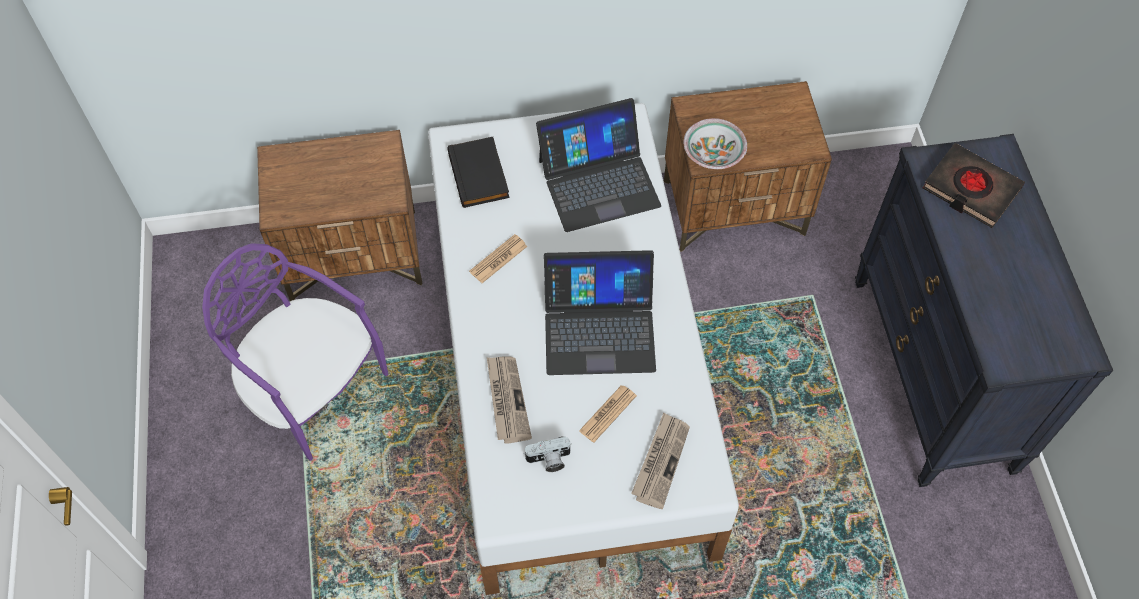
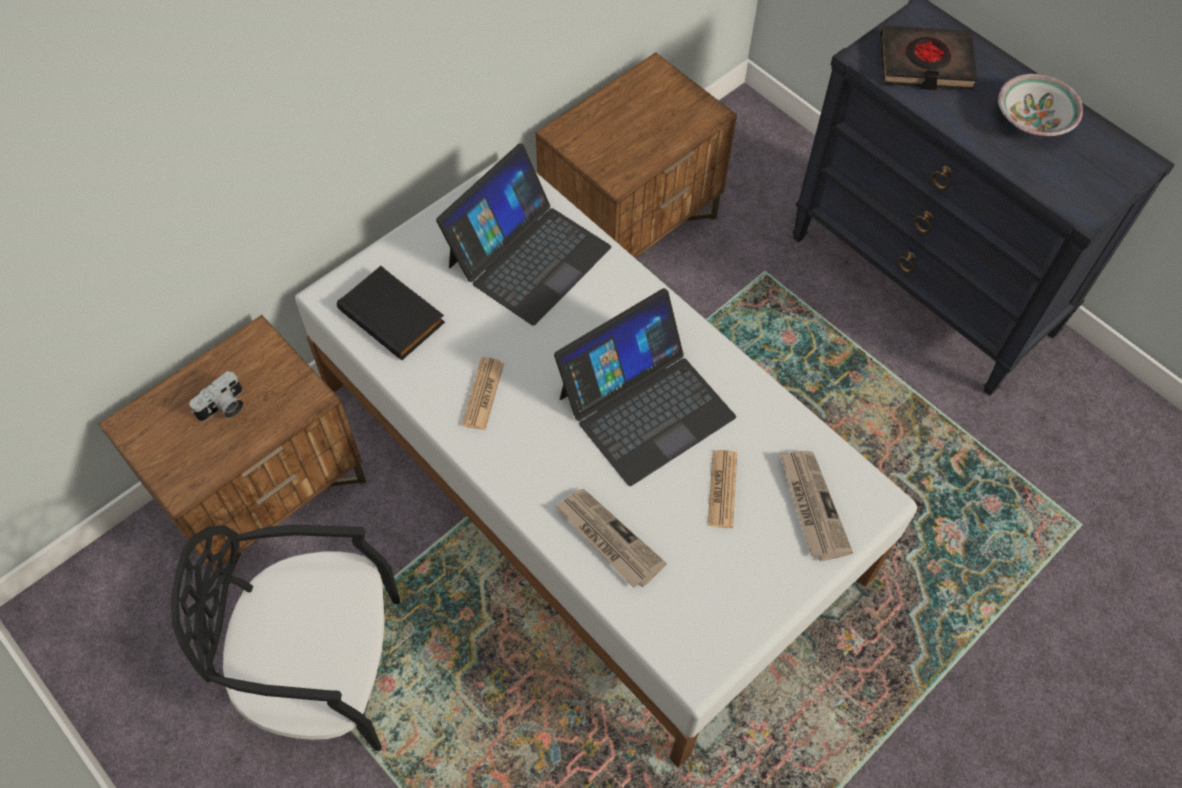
camera: 35 degrees left, 0 degrees up
(313, 389) = (324, 669): purple chair -> black chair
(549, 460) = (701, 576): camera -> camera (224, 408)
(714, 154) = (622, 167): bowl -> bowl (1033, 120)

